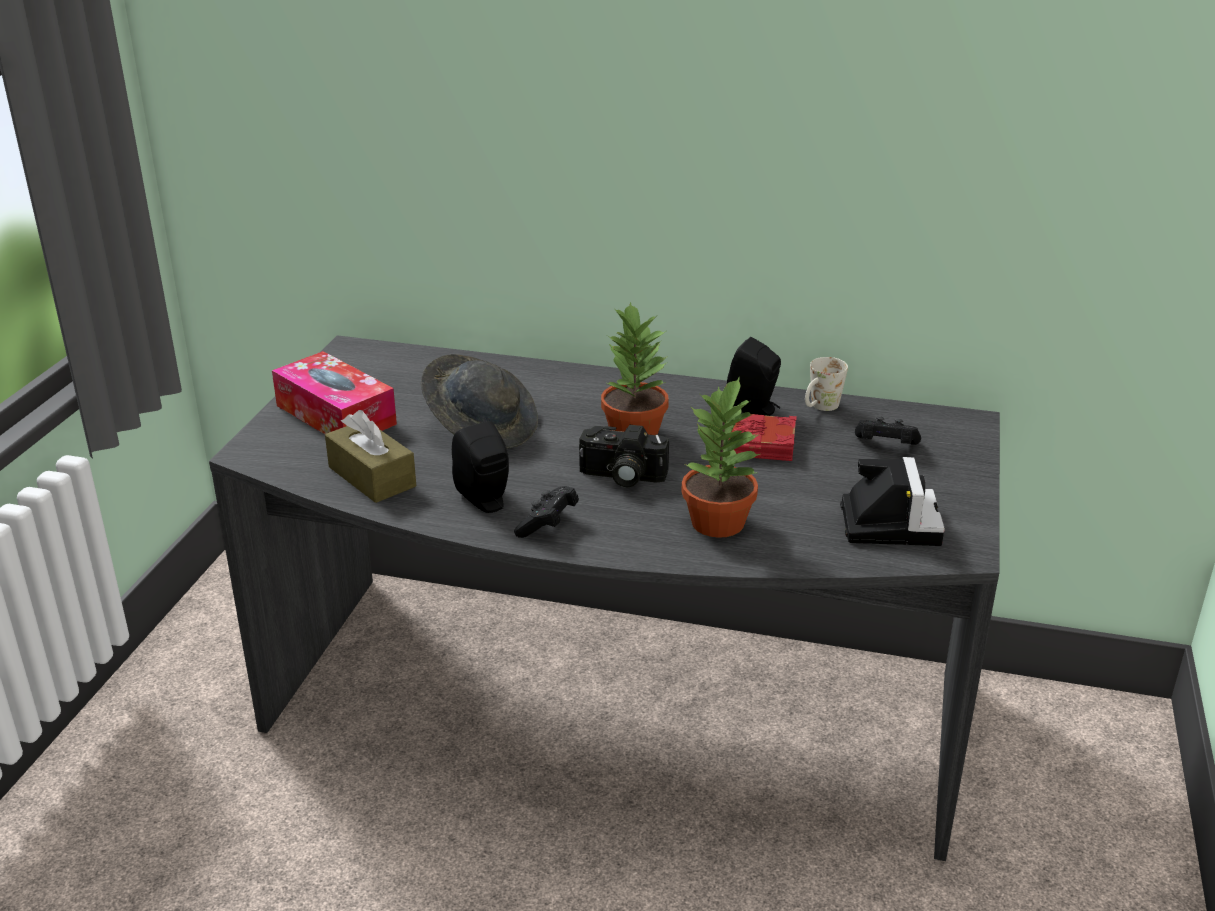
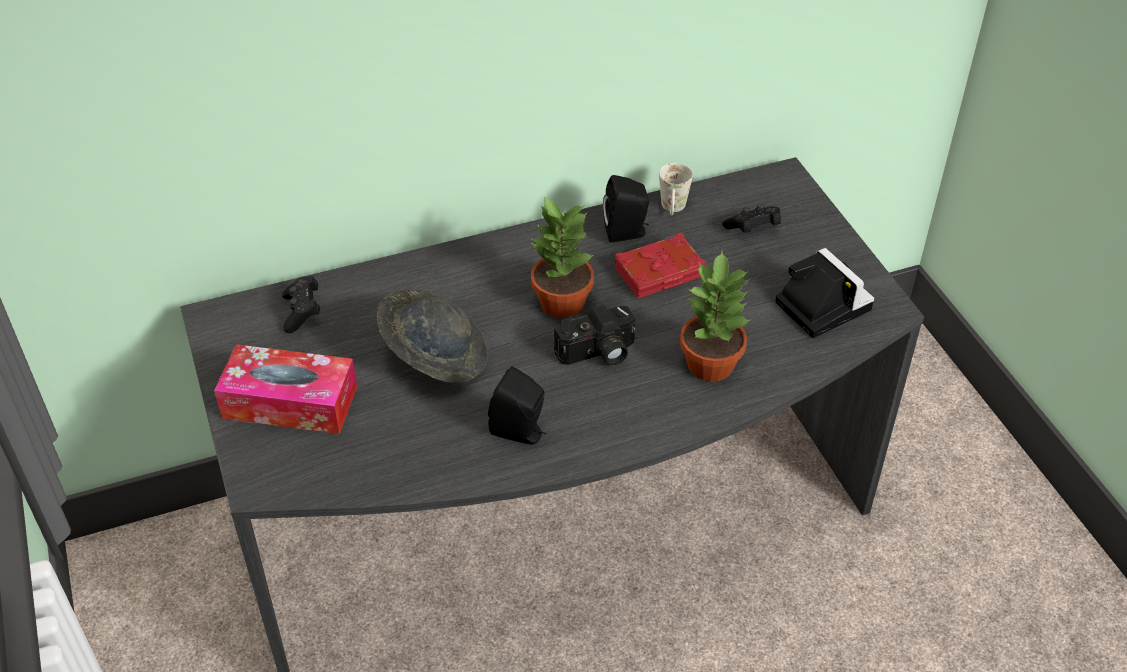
camera: 35 degrees left, 15 degrees up
(372, 477) = (400, 455): brown tissue box -> none
(548, 525) = (592, 431): black game controller -> black game controller (302, 312)

